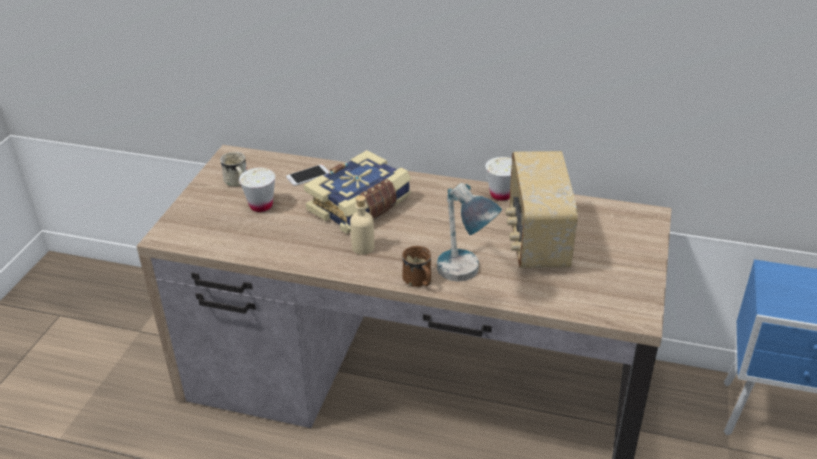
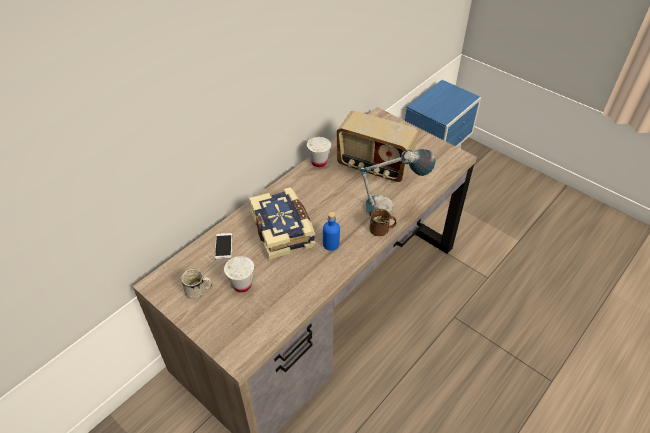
camera: 65 degrees left, 10 degrees up
(363, 247) = (331, 244): beige bottle -> blue bottle

